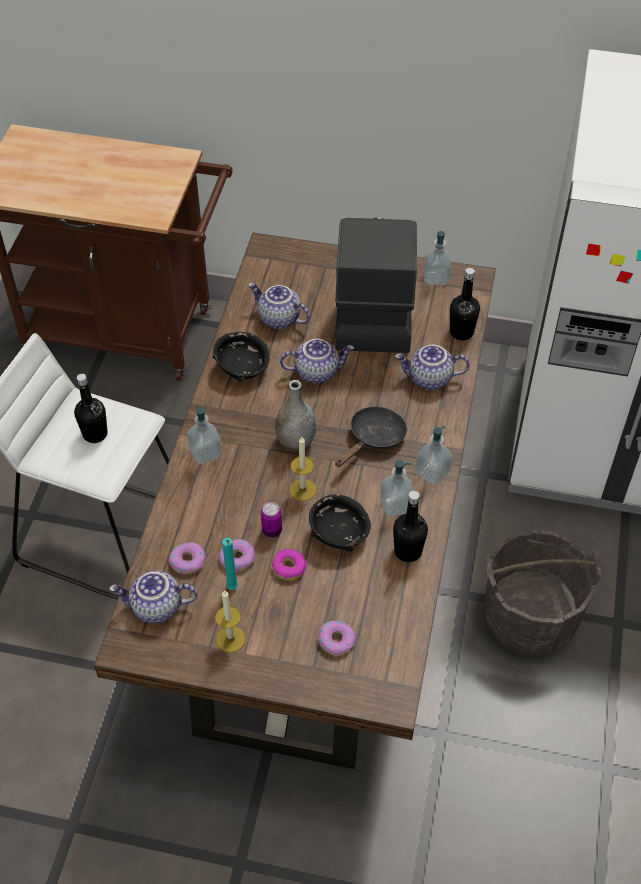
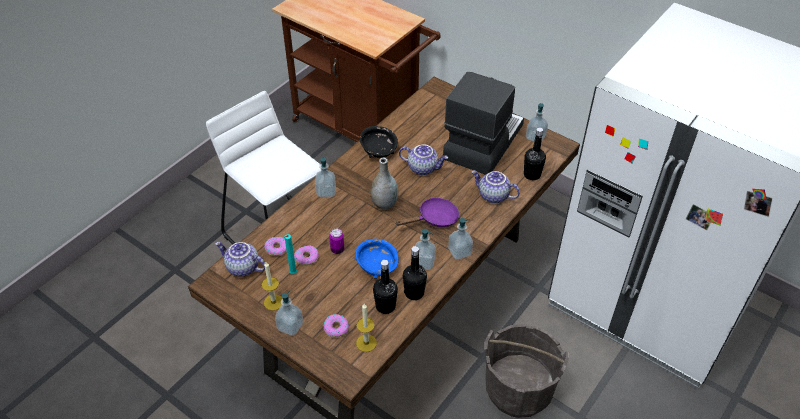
camera: 25 degrees right, 5 degrees down
(95, 434) = (277, 163): black bottle -> black bottle (385, 306)
(274, 663) = (290, 326): none -> soap dispenser
(278, 319) = (418, 130): teapot -> none
(289, 568) = (334, 275): donut -> none
(302, 490) = (371, 233): candle -> candle (366, 343)
(338, 534) = (377, 266): black bowl -> blue bowl
(374, 438) = (434, 219): black frying pan -> purple frying pan

